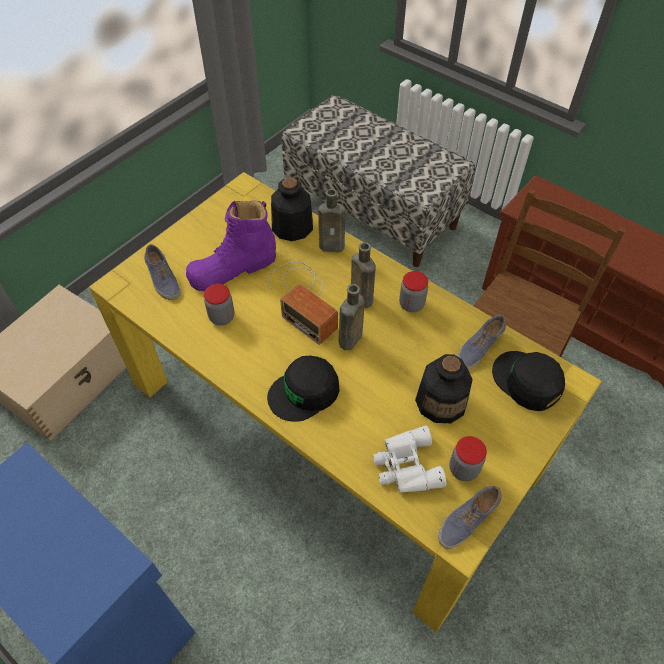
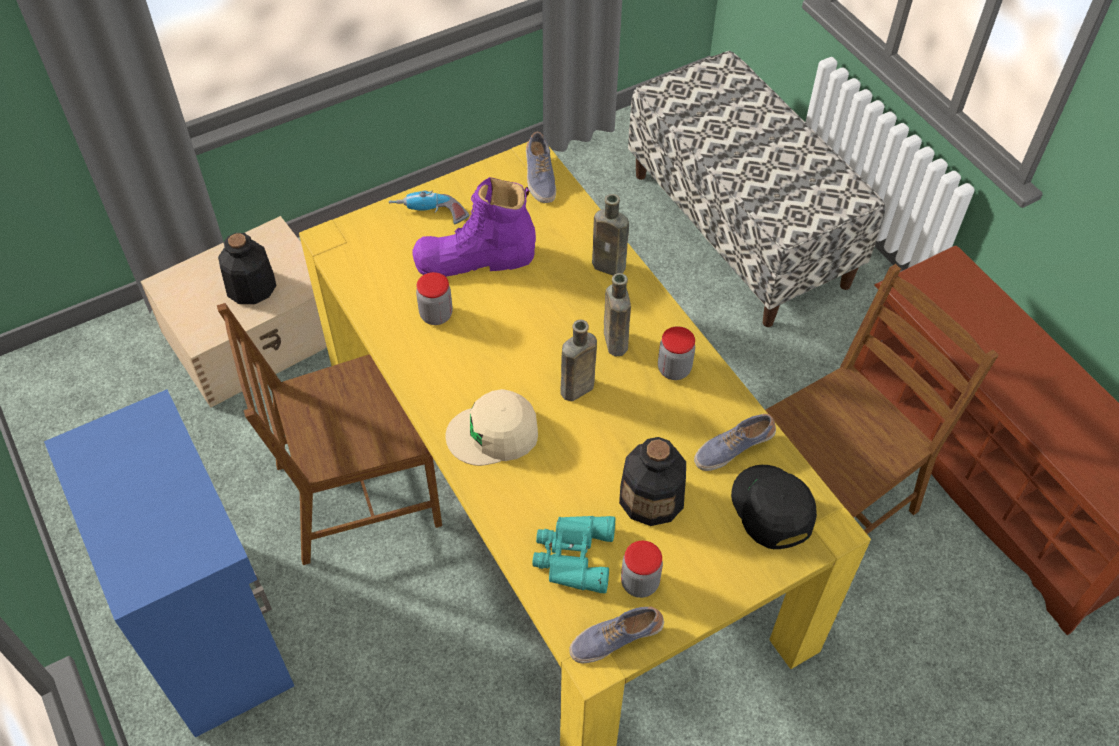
camera: 20 degrees right, 0 degrees up
(162, 280) = (386, 249): shoe -> shoe (539, 177)
(185, 246) = (429, 215): none -> power drill
(186, 468) = (356, 494): none -> brown chair
(292, 227) = (570, 227): bottle -> bottle (251, 287)
(303, 298) = (542, 321): radio -> none
(304, 392) = (494, 434): black cap -> beige cap
(405, 466) = (572, 556): white binoculars -> turquoise binoculars

